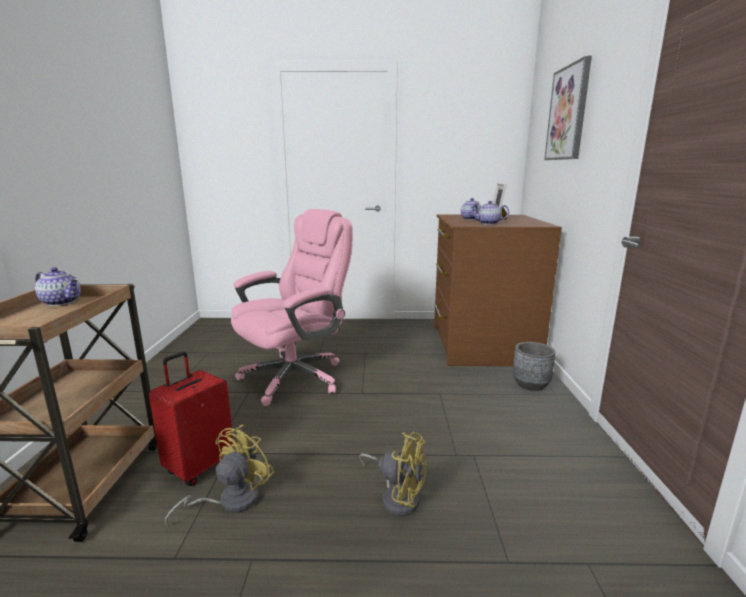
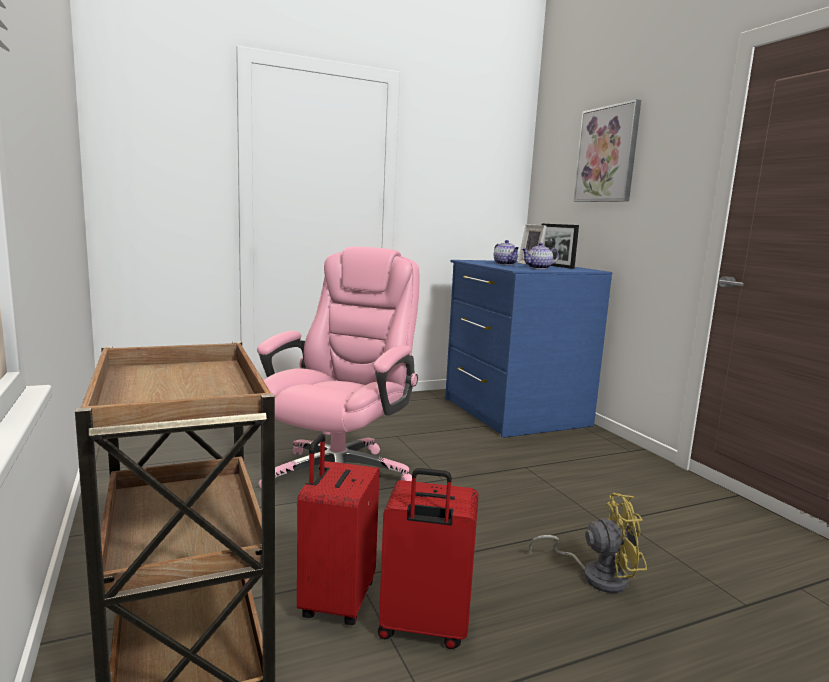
camera: 25 degrees left, 5 degrees down
(62, 302) = (156, 372): teapot -> none
(230, 501) = (423, 628): yellow fan -> red suitcase
(481, 345) = (513, 412): brown dresser -> blue dresser
(518, 220) = (555, 266): none -> picture frame
(530, 384) = (600, 445): grey planter -> none

